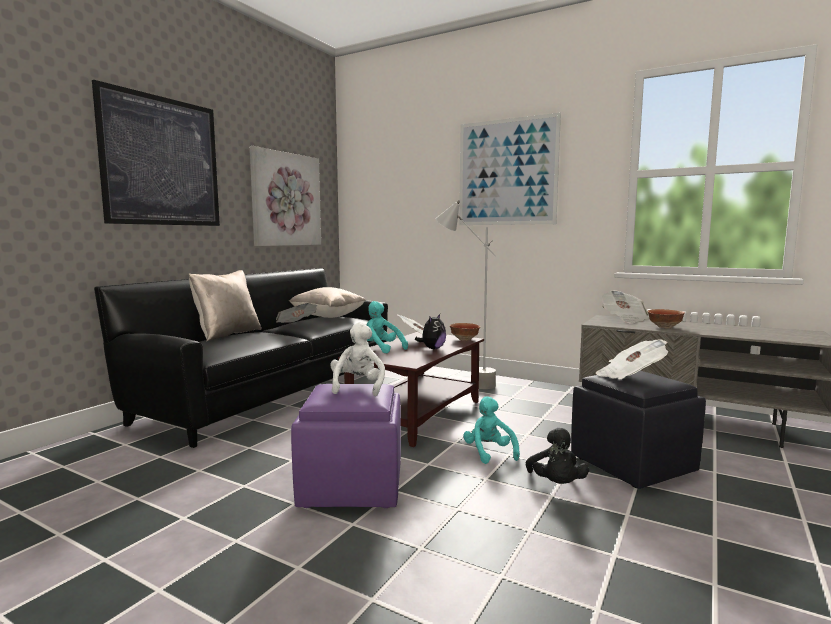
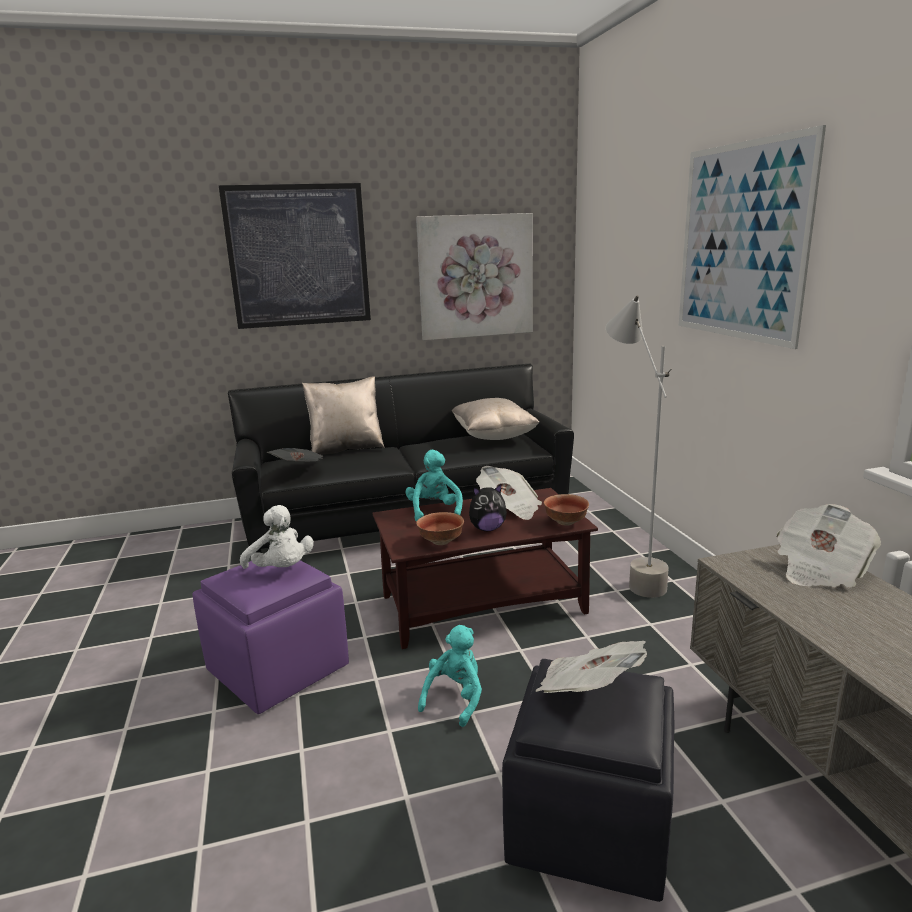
camera: 45 degrees right, 10 degrees up
(296, 325) = (430, 447): newspaper -> newspaper (299, 469)
(358, 387) = (281, 570): white plush toy -> white plush toy turned 90 degrees clockwise
(556, 484) = (438, 787): black plush toy -> none
(665, 327) = (834, 619): bowl -> bowl (440, 542)

